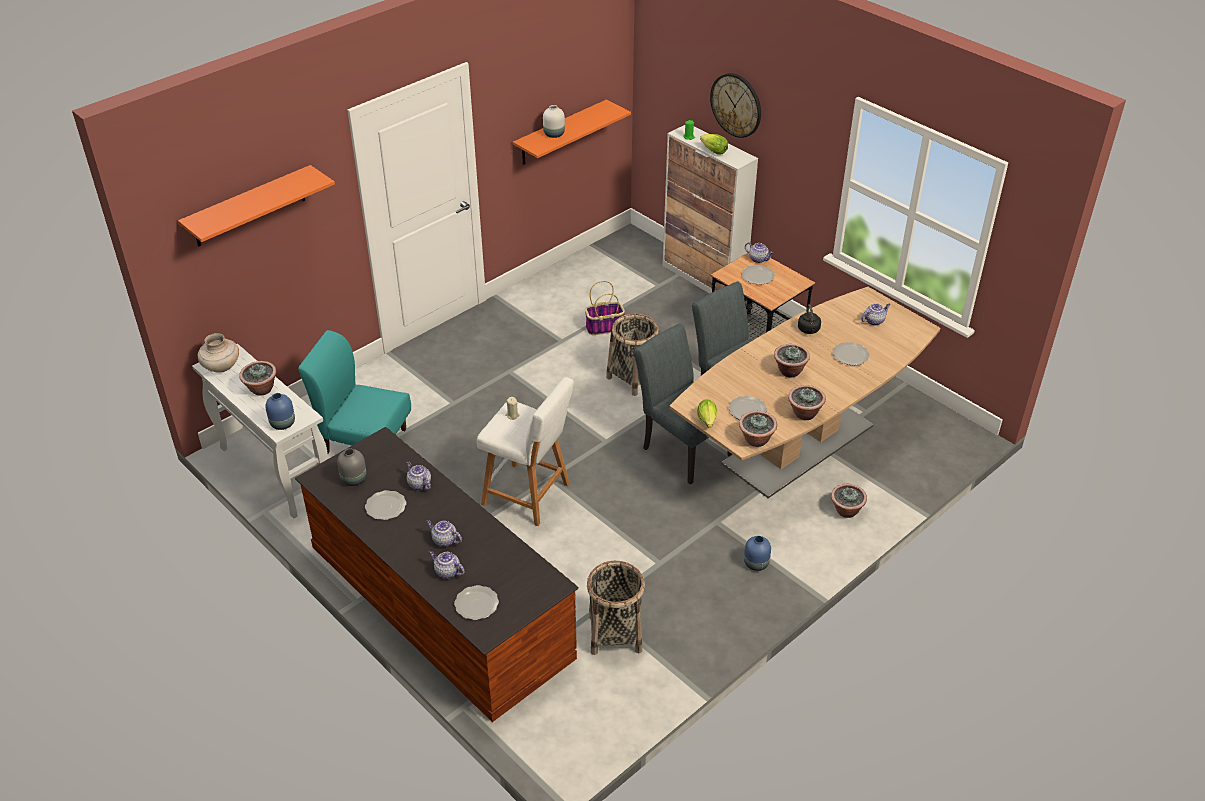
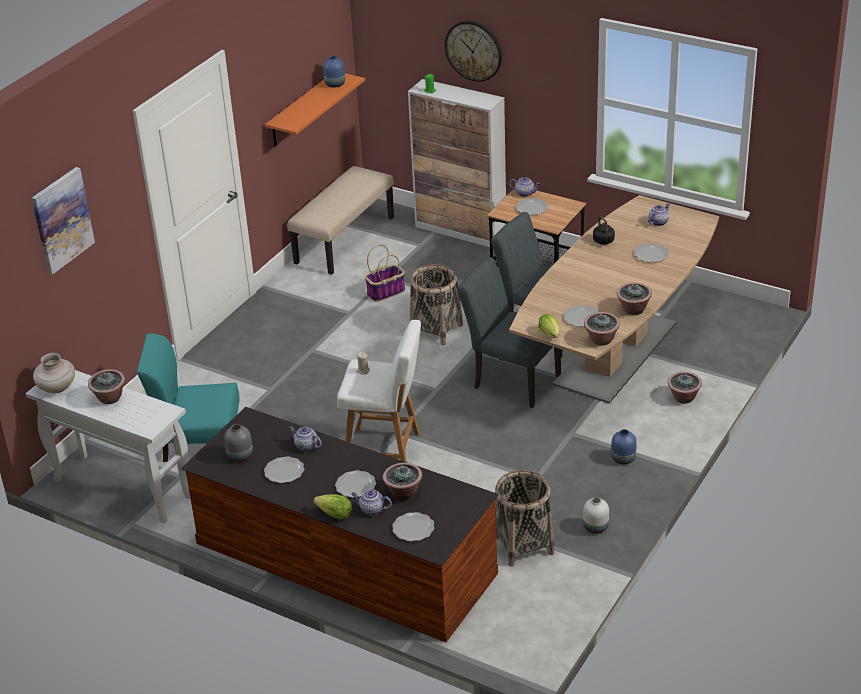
camera: 15 degrees left, 5 degrees down
(249, 207) = (62, 220): orange shelf -> picture
(283, 424) = (149, 423): blue vase -> blue vase (335, 84)
(444, 540) = (355, 486): teapot -> plate
(553, 134) = (301, 110): white vase -> white vase (595, 528)
(590, 265) = (344, 240): none -> beige bench
(714, 151) = (460, 99): lettuce -> lettuce (335, 515)
(789, 371) = (603, 278): potted plant -> potted plant (403, 493)

